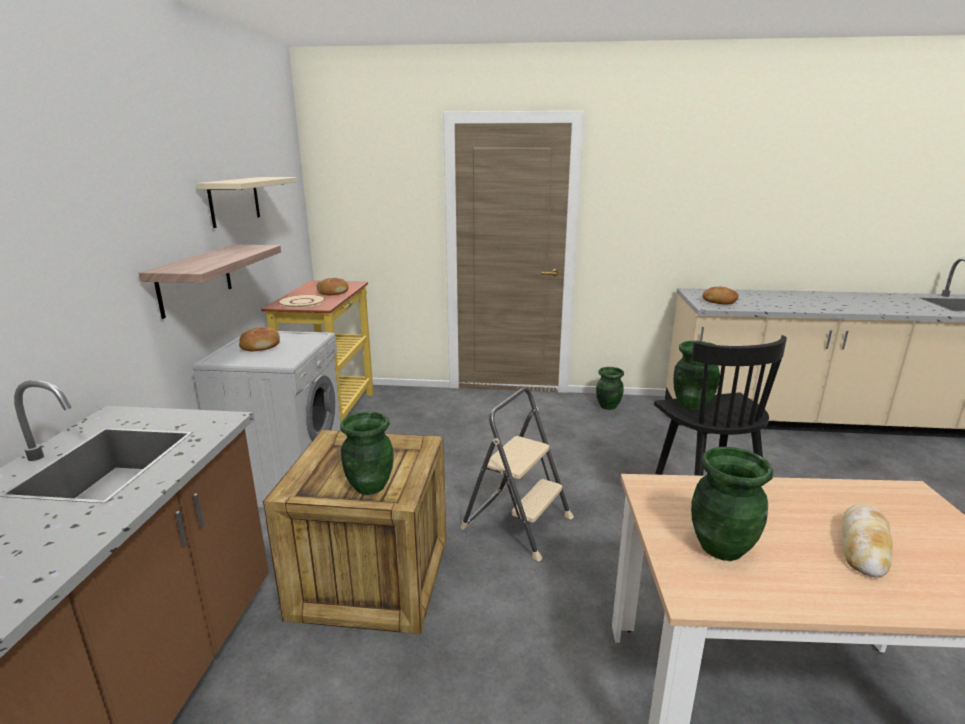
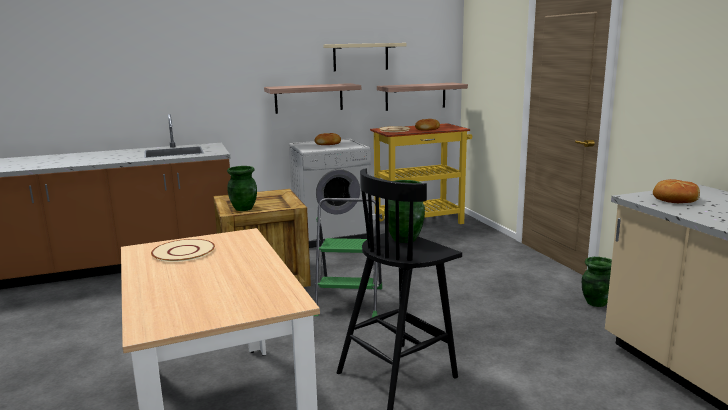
camera: 65 degrees right, 5 degrees down
(283, 251) = (415, 96): none -> shelf
(513, 521) = (350, 300): beige step ladder -> green step ladder
(721, 547) = (184, 252): green vase -> beige plate
(863, 546) = (200, 283): bread -> none

